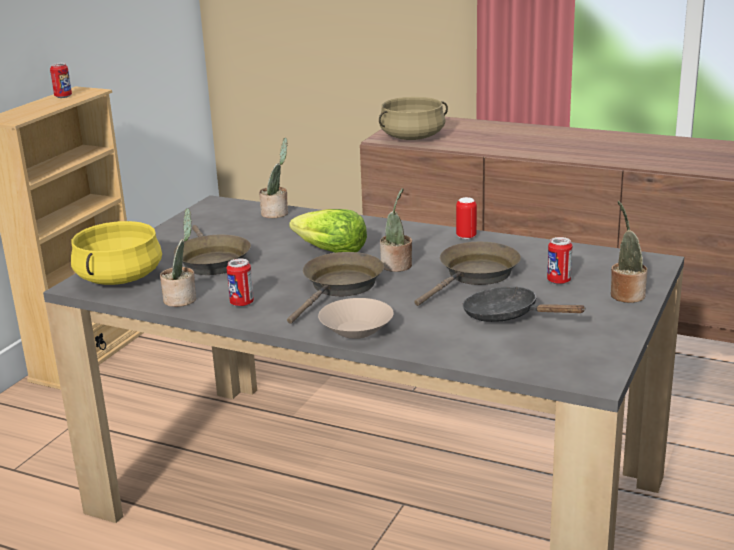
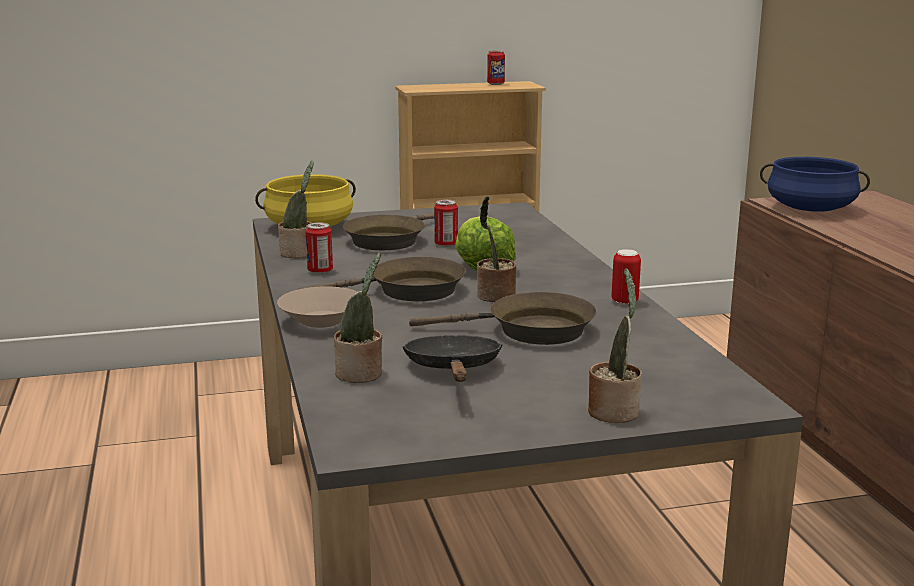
camera: 50 degrees right, 5 degrees down
(276, 213) = (531, 229): potted plant -> potted plant (361, 374)
(412, 137) = (810, 209): beige cooking pot -> blue cooking pot
(558, 281) = (588, 369): can -> can (446, 244)

